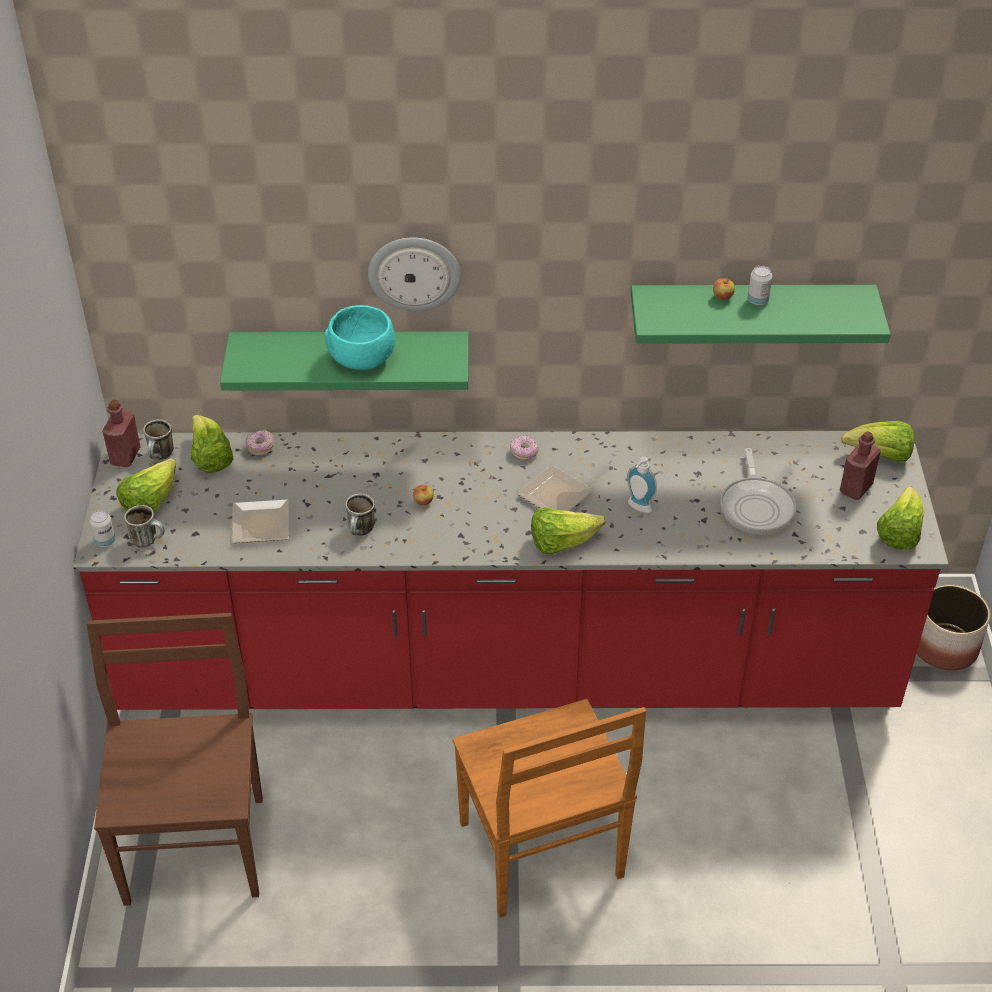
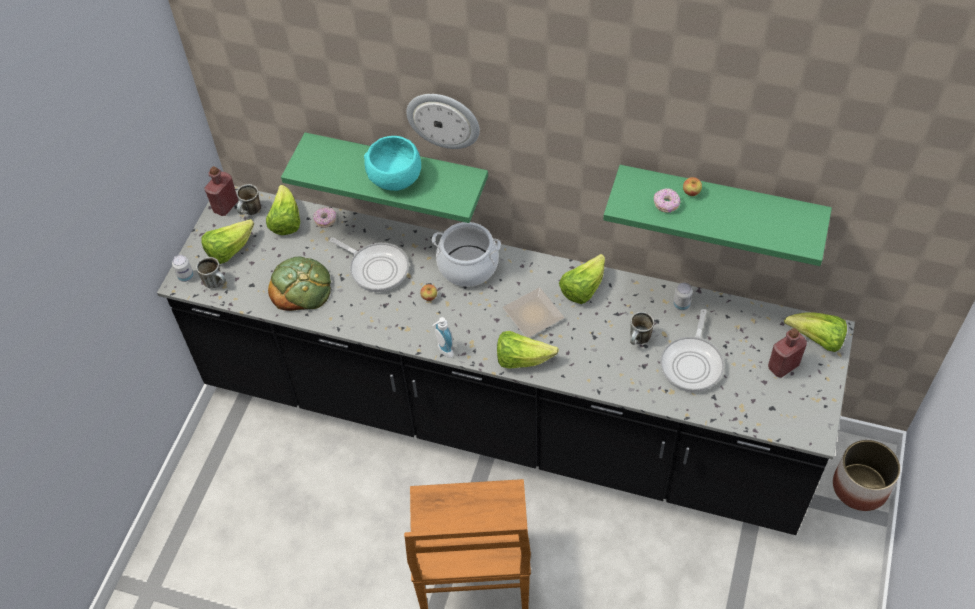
camera: 20 degrees right, 10 degrees up
(195, 845) = (230, 502): brown chair -> none
(259, 523) = (300, 287): plate -> bread
(345, 485) = (376, 268): none -> frying pan
(361, 532) = (373, 313): mug -> mug (639, 340)
(456, 461) = (468, 266): none -> cooking pot
(496, 667) = (493, 414): red counter -> black counter
(524, 453) = (524, 270): donut -> donut (666, 204)
(638, 508) = (595, 342): soap dispenser -> soap dispenser (443, 351)
(757, 300) = (720, 202): can -> can (681, 305)
(899, 533) = (802, 417): lettuce -> lettuce (582, 288)

